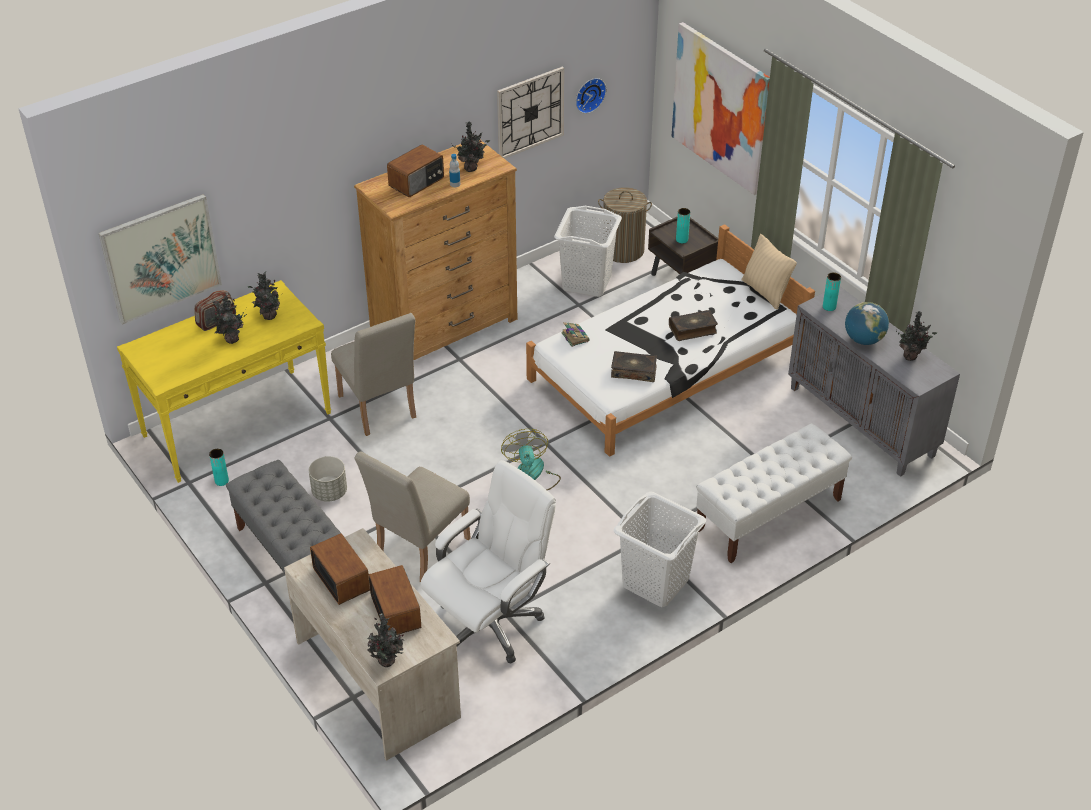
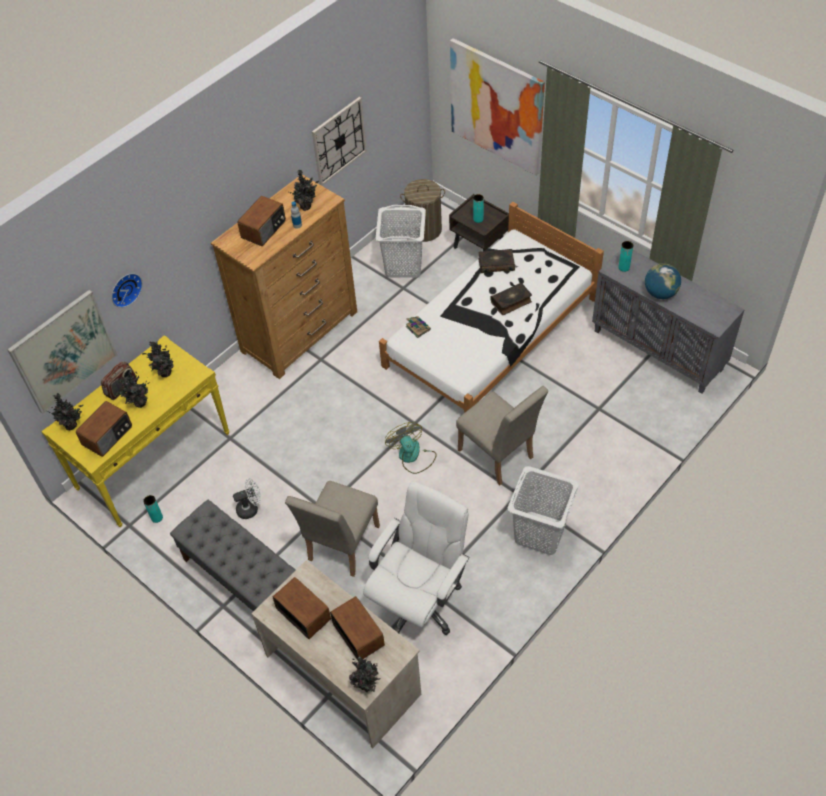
camera: 10 degrees left, 10 degrees up
(186, 364) = (108, 436): none -> radio
(329, 492) = (250, 508): grey planter -> white fan
(379, 410) = (269, 422): beige chair -> beige chair (499, 457)
(589, 94) = (382, 112): wall clock -> wall clock (124, 289)
(633, 371) = (475, 350): book -> book (496, 264)
(765, 292) = (558, 254): beige pillow -> none
(768, 515) = (610, 451): white bench -> none
(911, 356) = (702, 301): potted plant -> potted plant (72, 425)

